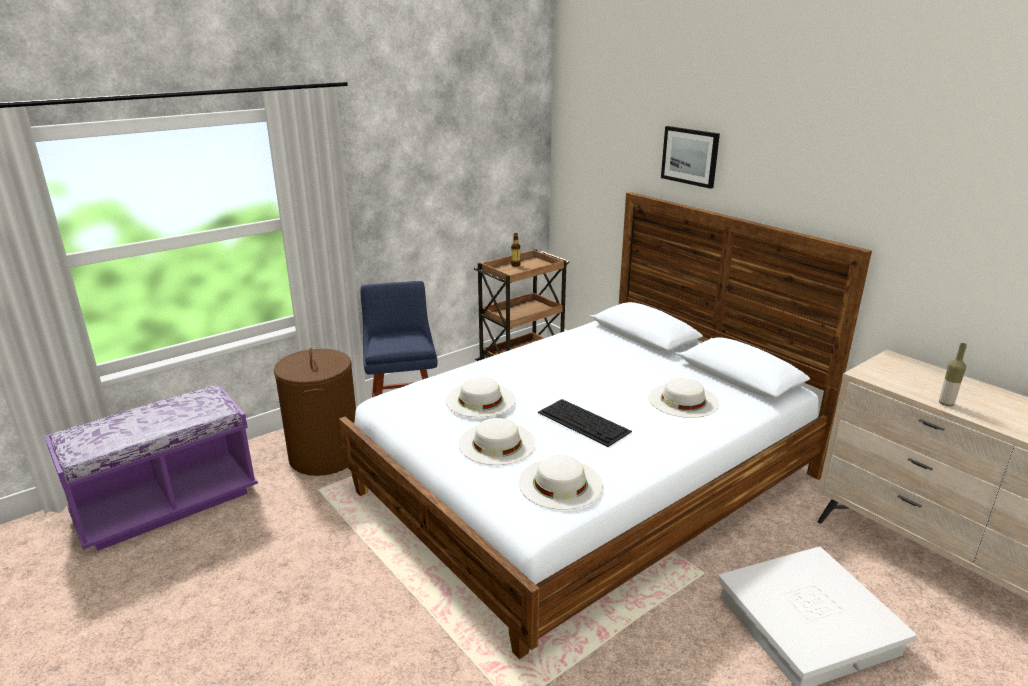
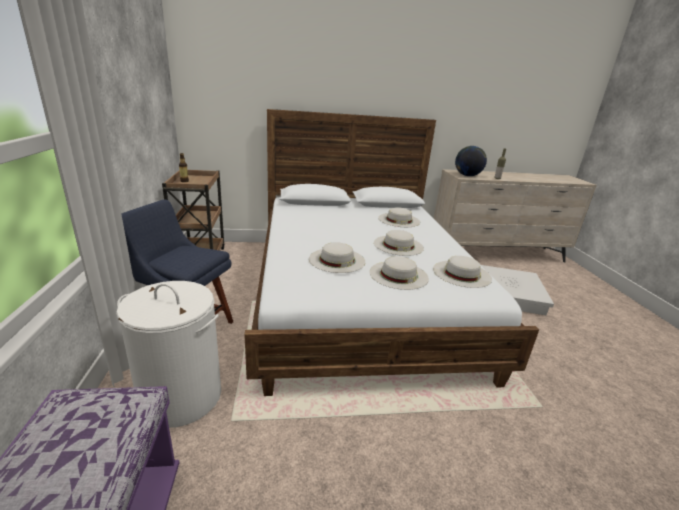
camera: 60 degrees left, 0 degrees up
(324, 456) = (181, 397): brown laundry basket -> white laundry basket
(584, 422) = (398, 245): keyboard -> white hat
(690, 156) = (315, 78): picture -> none
(890, 376) = (467, 175): none -> globe

